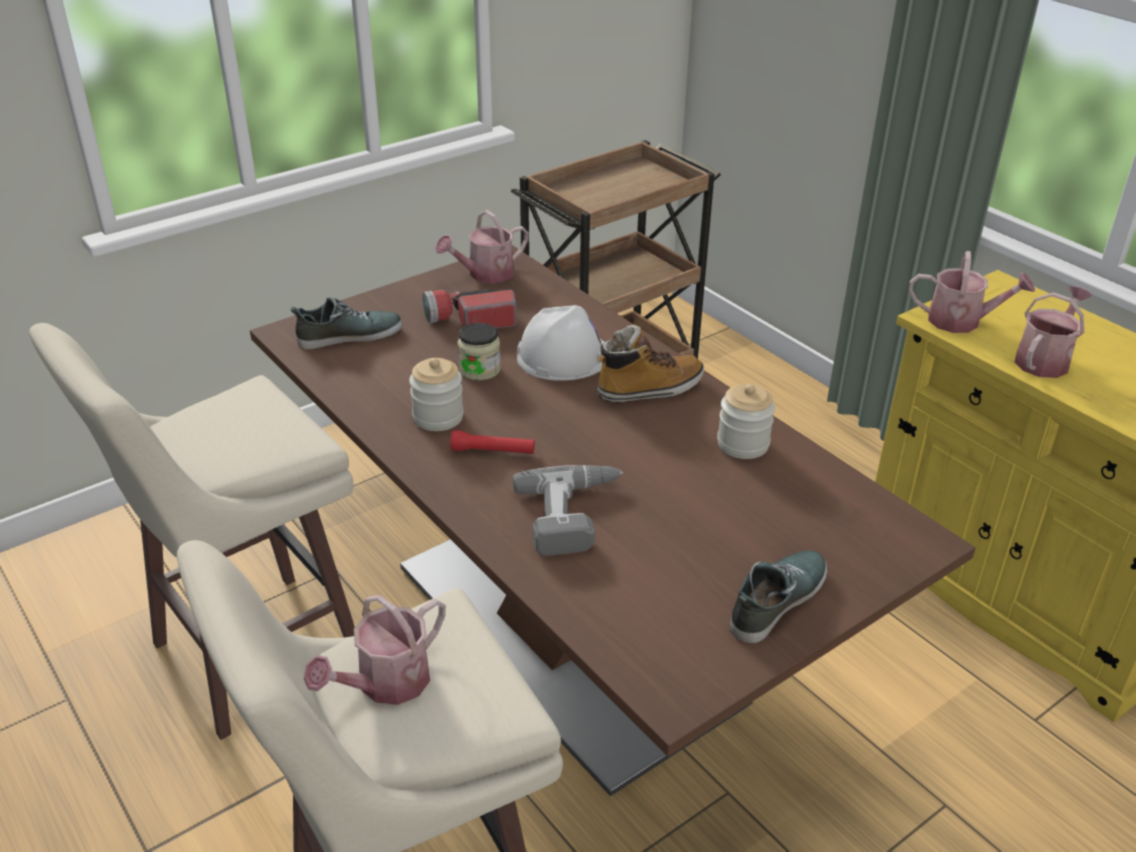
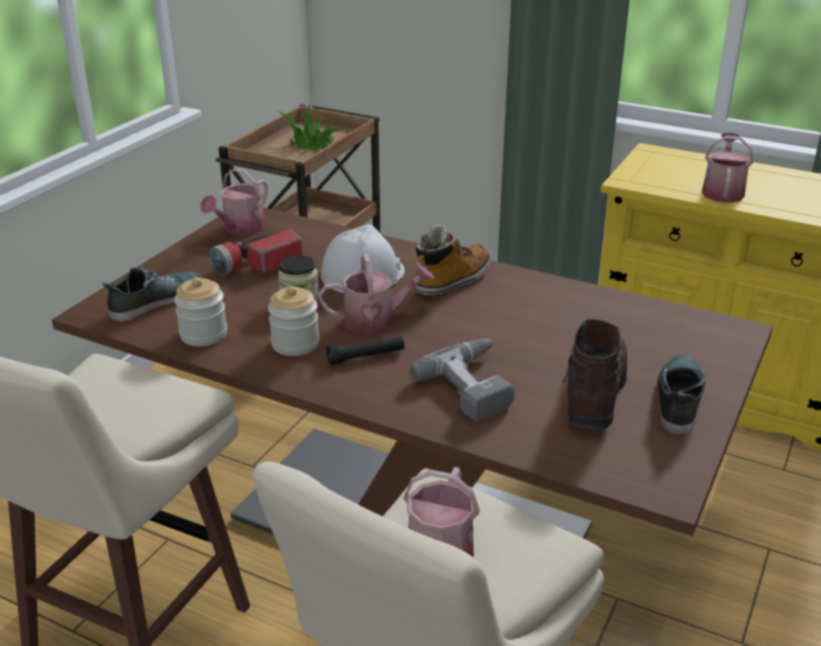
camera: 25 degrees left, 5 degrees down
(493, 451) = (366, 357): red flashlight -> black flashlight
(627, 188) = (311, 142): none -> potted plant
(686, 566) = (593, 395): none -> brown boot
(743, 444) = (557, 301): jar -> jar (203, 334)
(961, 321) = (647, 179): watering can -> watering can (376, 320)

